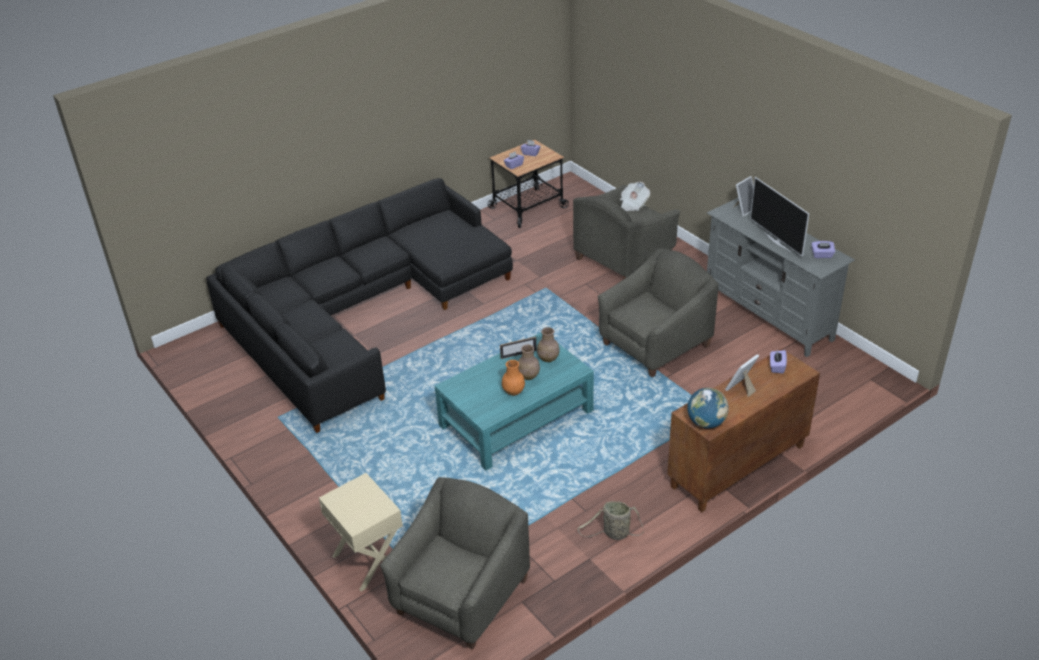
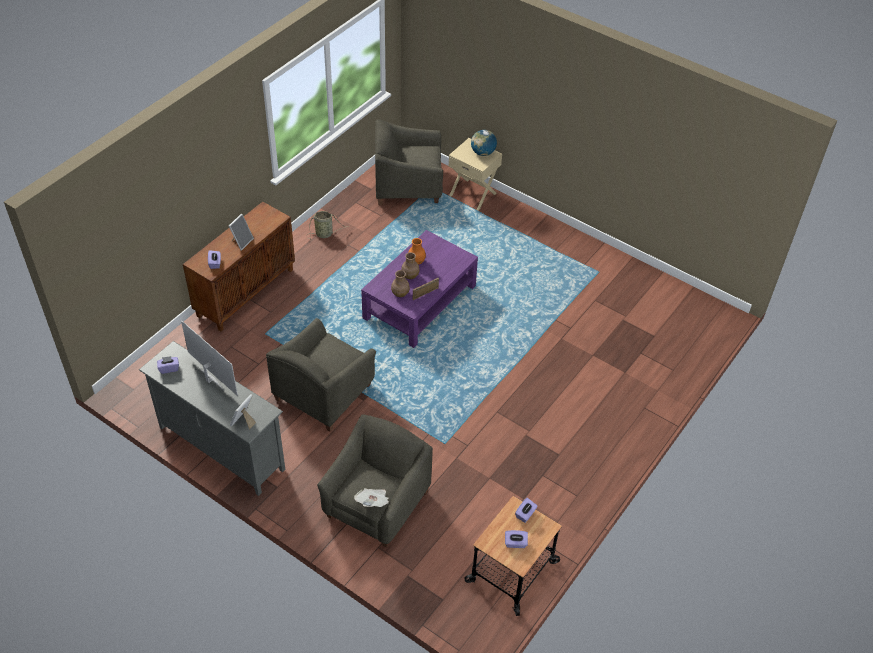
camera: 160 degrees right, 10 degrees up
(360, 312) = (603, 380): black sofa -> none
(461, 596) = (408, 186): grey armchair -> grey armchair turned 75 degrees clockwise
(516, 418) = (419, 302): turquoise coffee table -> purple coffee table
(706, 422) = (265, 213): globe -> globe (483, 153)

